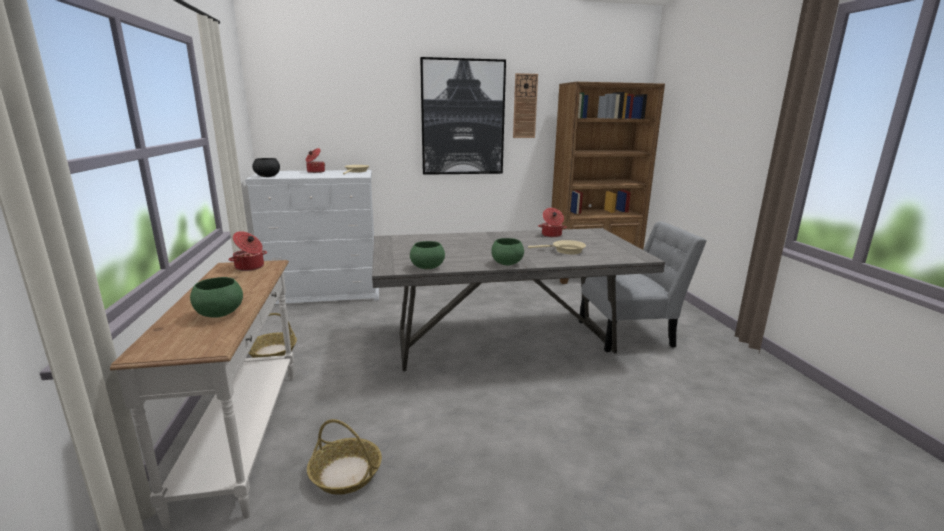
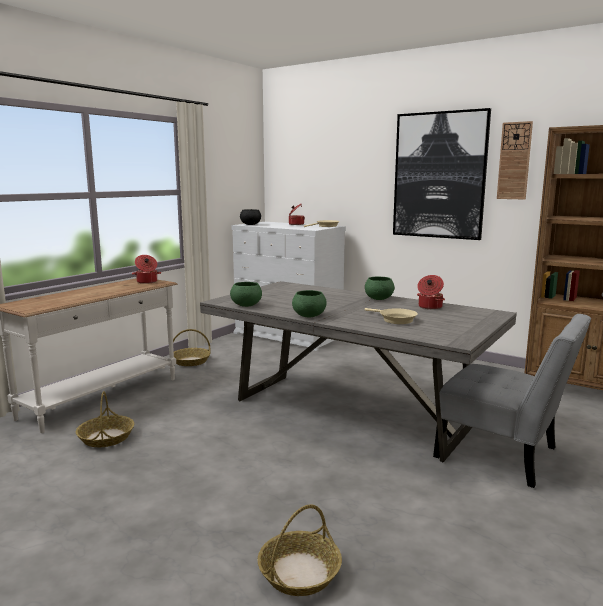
camera: 45 degrees right, 5 degrees down
(219, 314) = (71, 298): green bowl -> green bowl (378, 299)
(695, 474) = (299, 572): none -> basket

